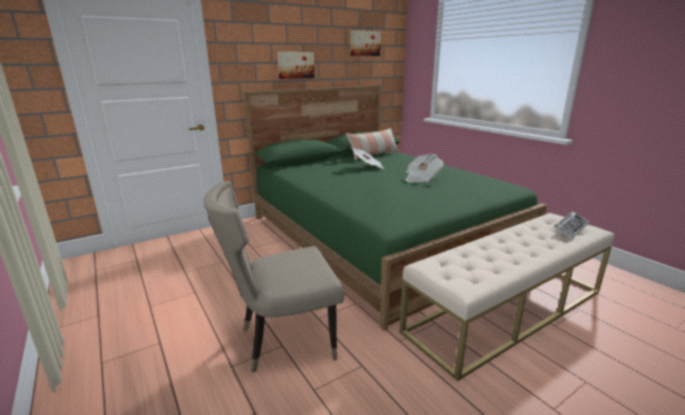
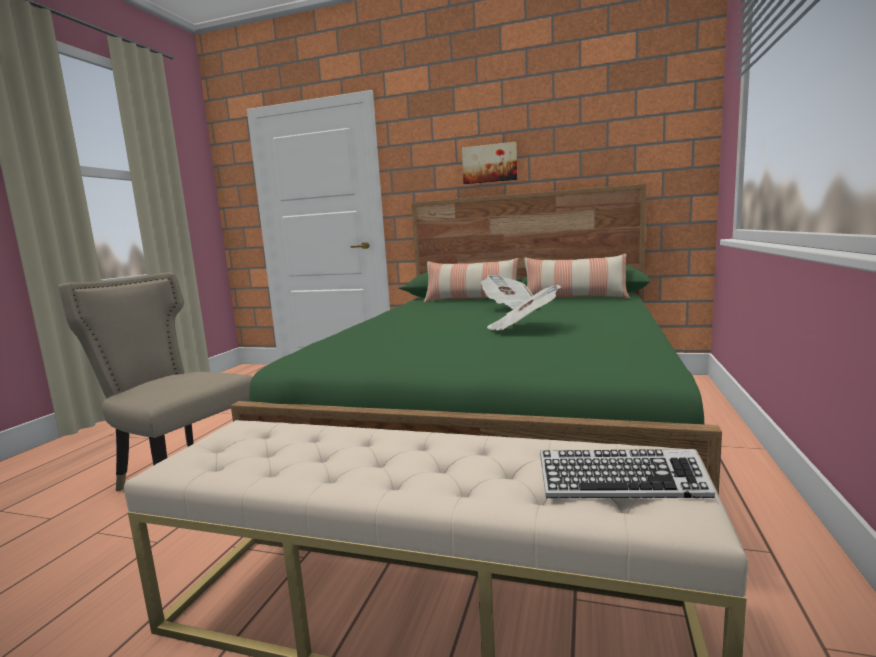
camera: 50 degrees right, 10 degrees down
(320, 163) = (471, 300): none -> pillow
(364, 43) = (618, 116): picture -> none

